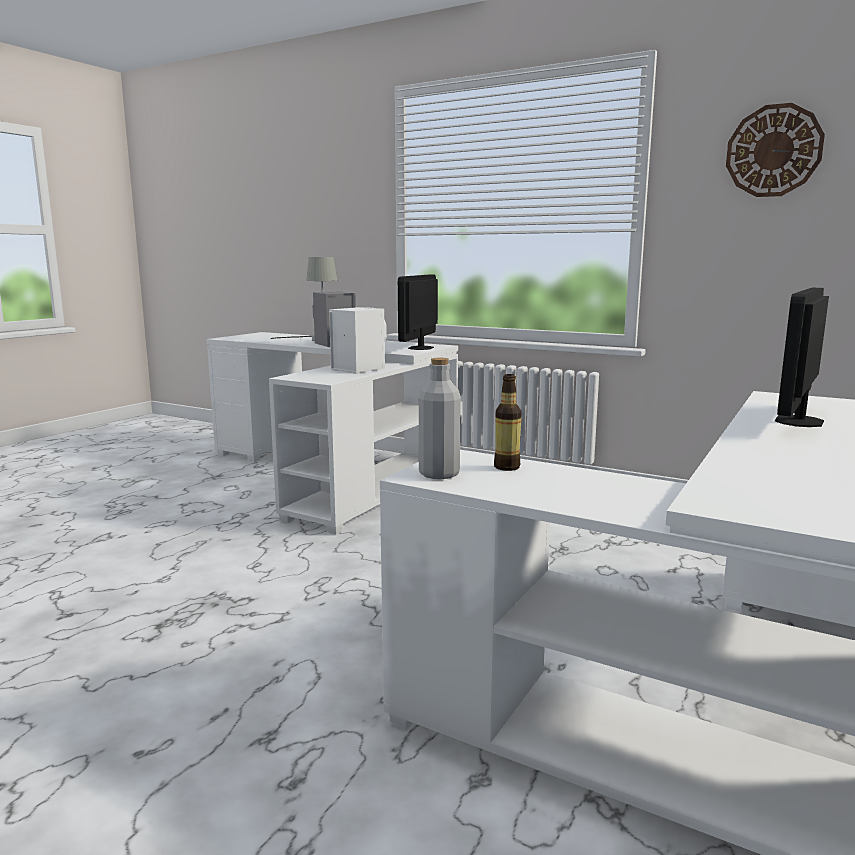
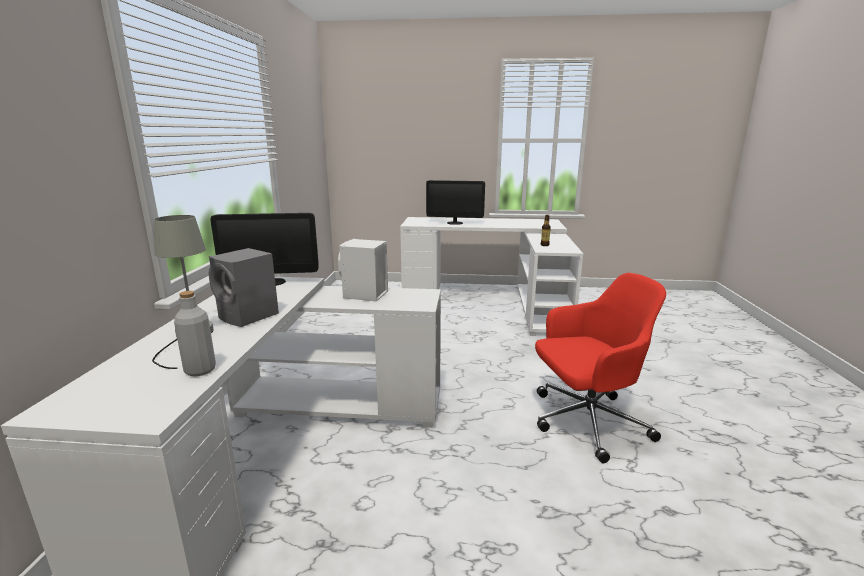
camera: 115 degrees left, 5 degrees up
(149, 600) = (586, 422): none -> red office chair
(439, 474) = (565, 249): grey bottle -> grey bottle (200, 370)
(773, 151) = (296, 114): wall clock -> none

